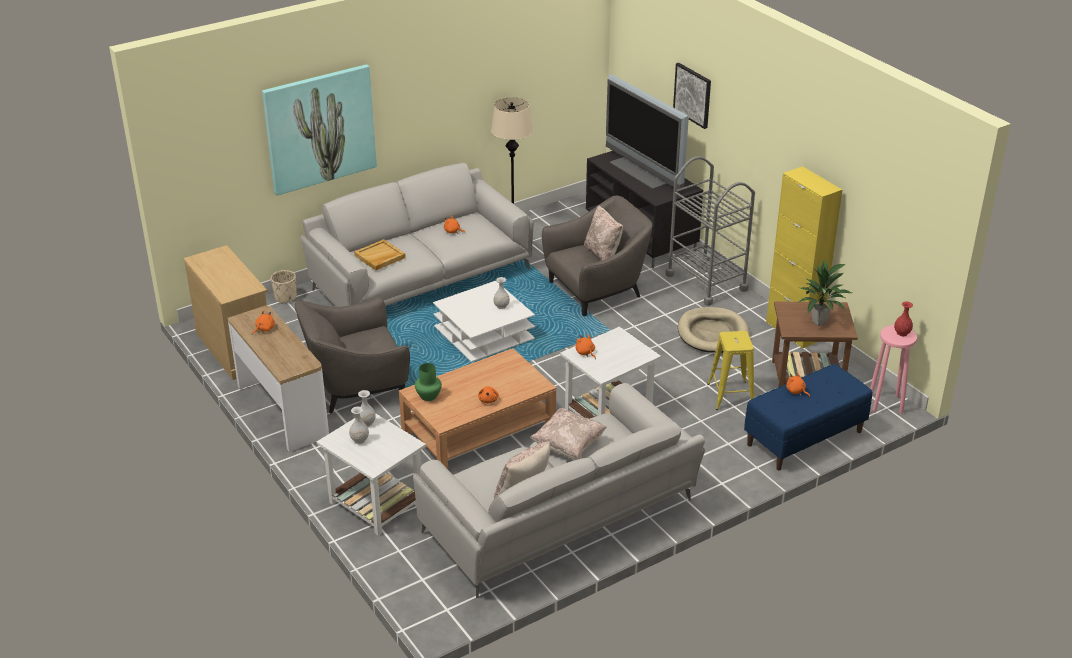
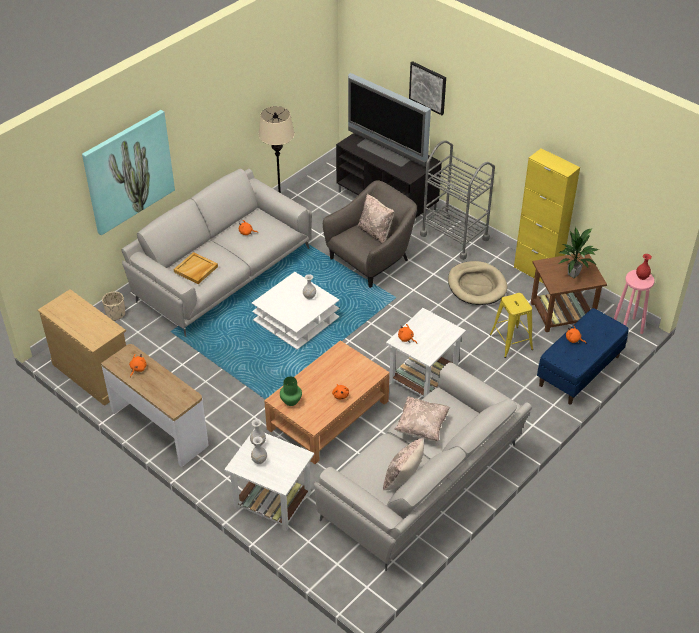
camera: 15 degrees left, 10 degrees up
(356, 386) = (211, 391): grey armchair -> none

